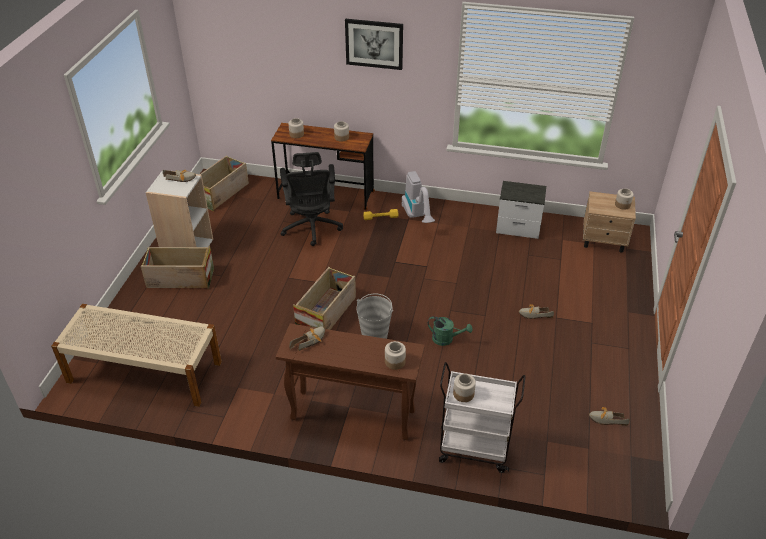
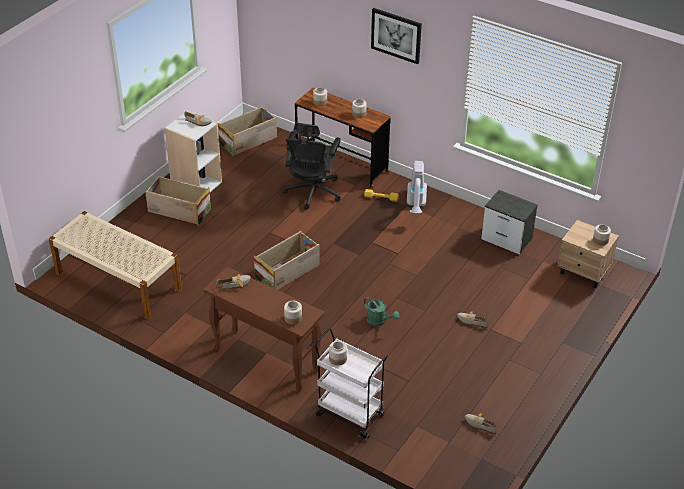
camera: 20 degrees right, 0 degrees up
(375, 336) = (318, 302): grey bucket -> none

